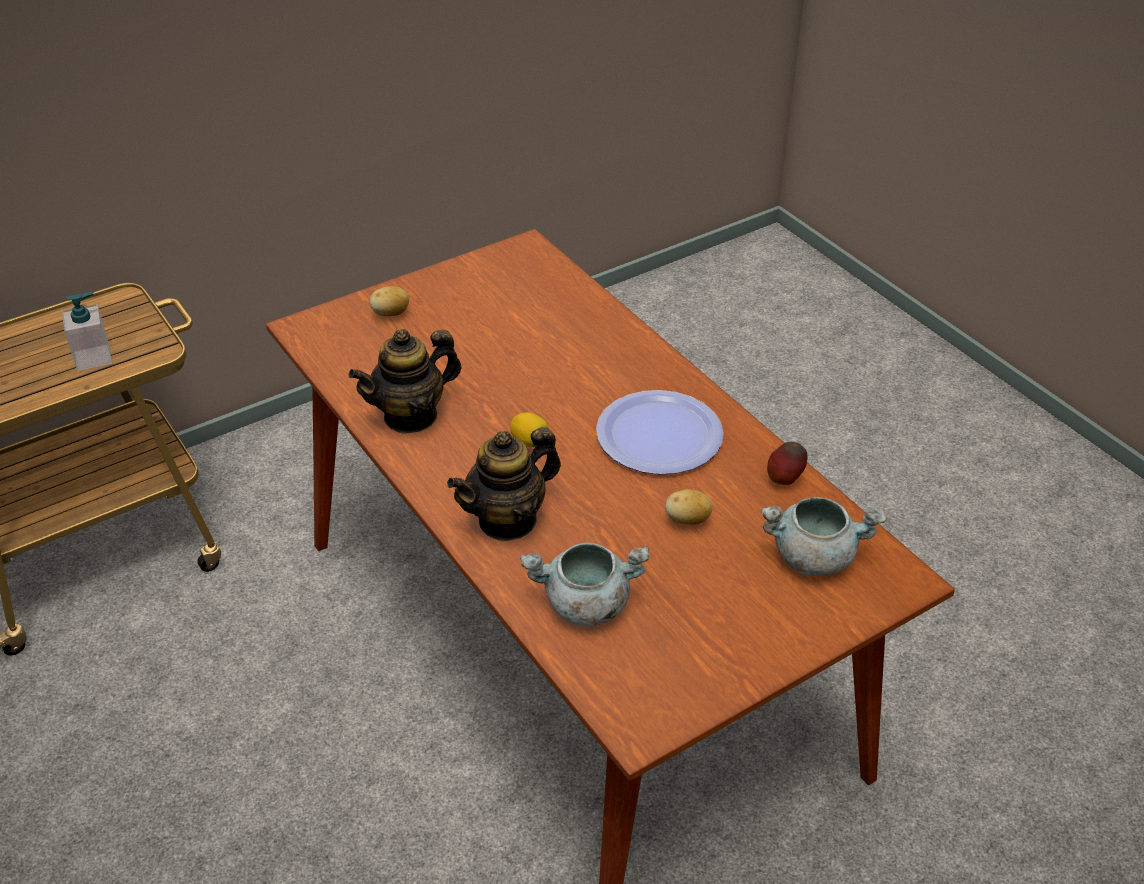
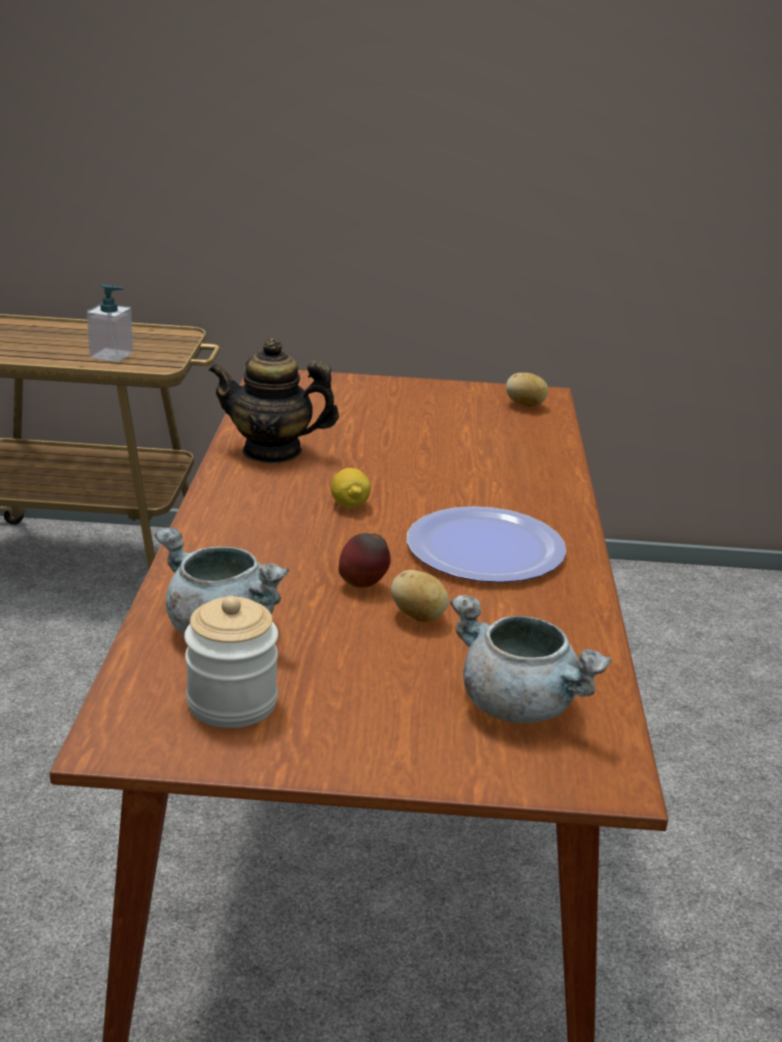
camera: 35 degrees right, 15 degrees down
(391, 314) = (356, 392): potato -> potato (525, 405)
(508, 520) = (245, 543): teapot -> none
(665, 657) = (232, 703): none -> jar
(785, 480) = (576, 634): apple -> apple (363, 586)

